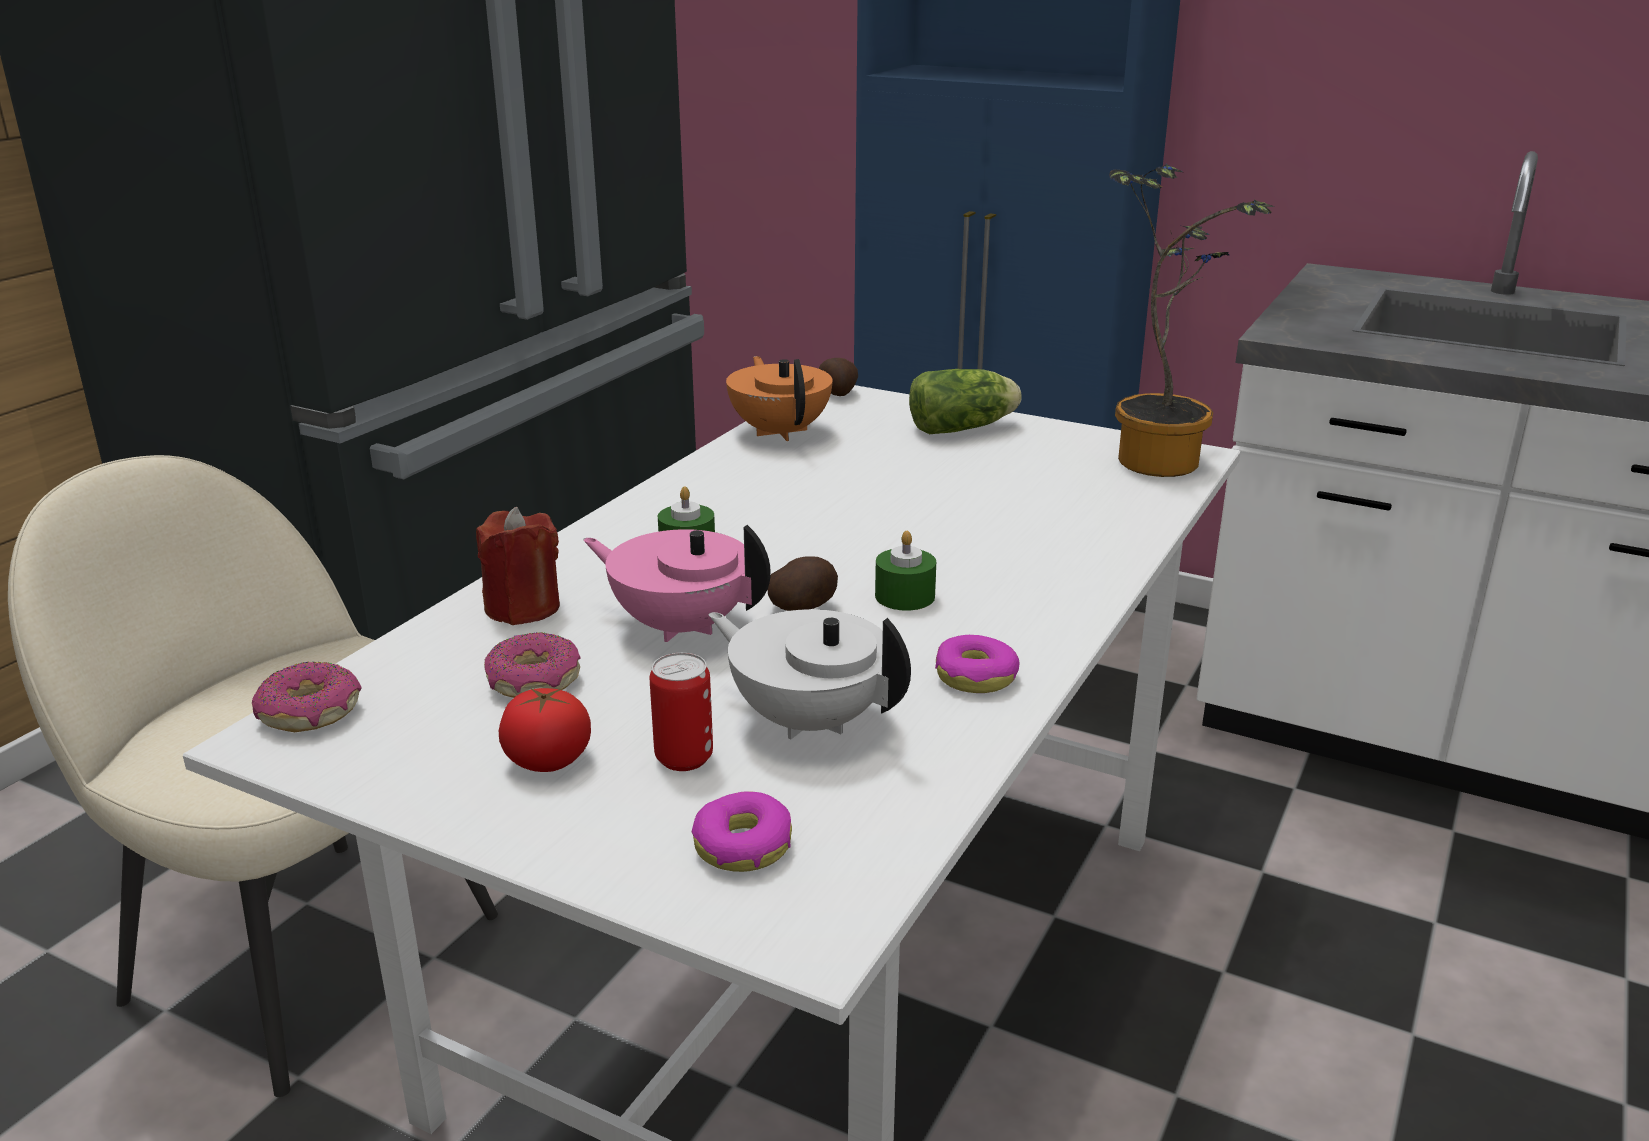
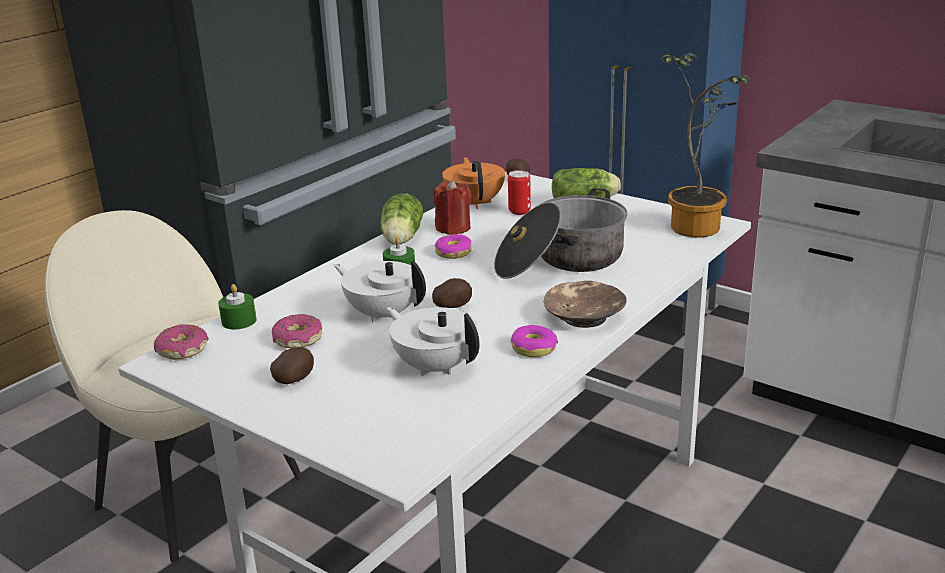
camera: 10 degrees right, 0 degrees up
(523, 608) = (302, 301): red candle -> red candle (453, 228)
(548, 760) = (295, 379): tomato -> potato
(673, 495) = (401, 240): none -> lettuce
(681, 625) = (383, 314): pink teapot -> white teapot
(684, 758) = (364, 382): can -> can (519, 211)
(742, 846) = (380, 426): donut -> donut (453, 252)
(905, 596) = (511, 302): green candle -> green candle (239, 321)
(962, 522) = (561, 261): none -> cooking pot
(1042, 616) = (585, 317): none -> brown bowl

